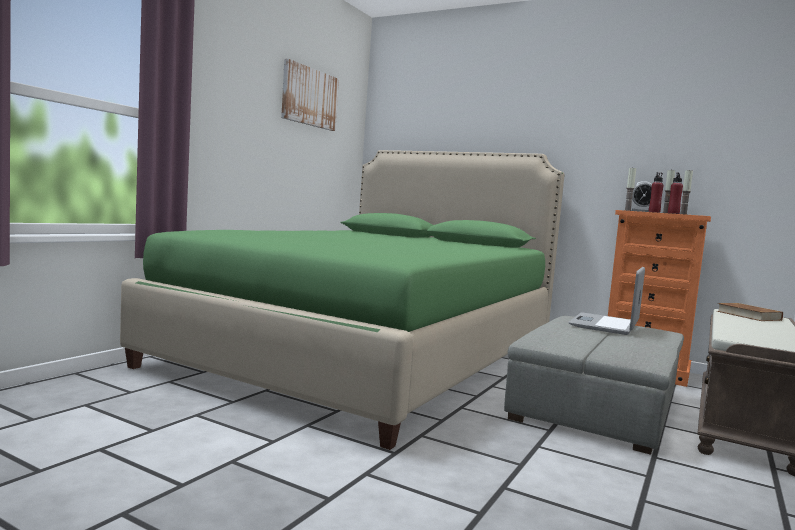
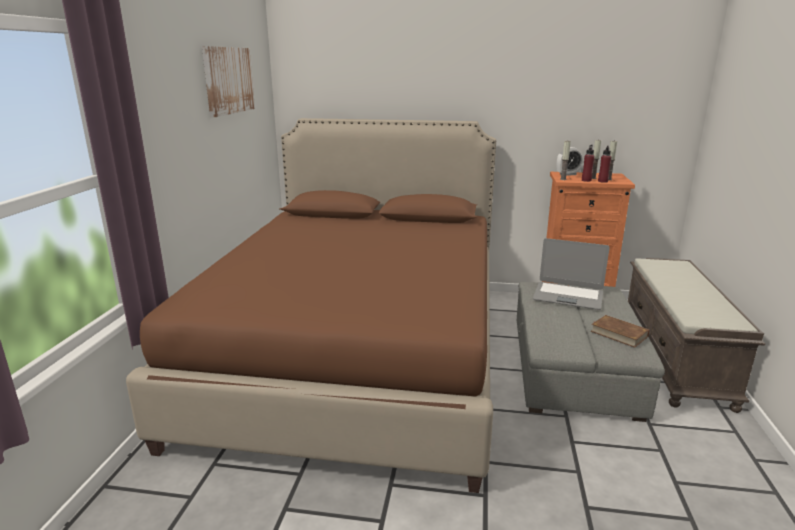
camera: 20 degrees left, 15 degrees up
(368, 355) = (359, 353): green bed -> brown bed
(605, 325) = (568, 296): laptop -> laptop turned 75 degrees counterclockwise
(748, 315) = (666, 267): brown book -> brown book (618, 334)

